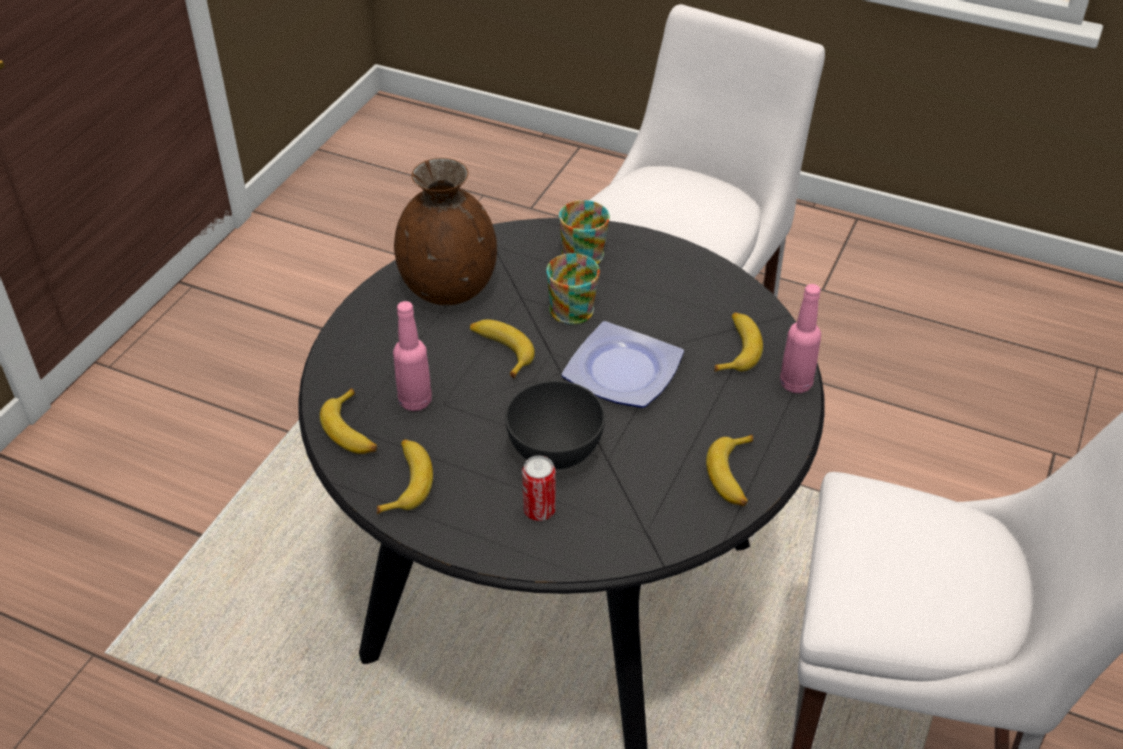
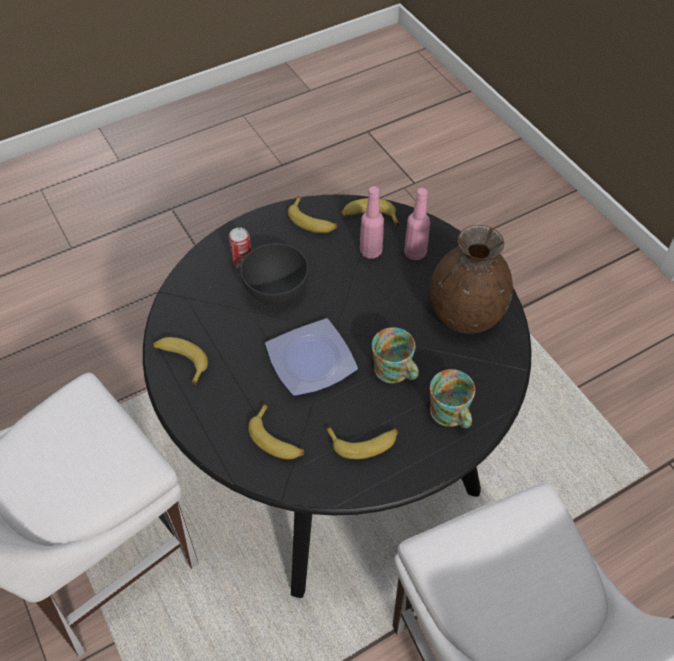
camera: 125 degrees right, 10 degrees up
(500, 351) = (381, 310): banana -> banana (363, 442)
(796, 384) = (217, 450): pink bottle -> pink bottle (415, 253)

